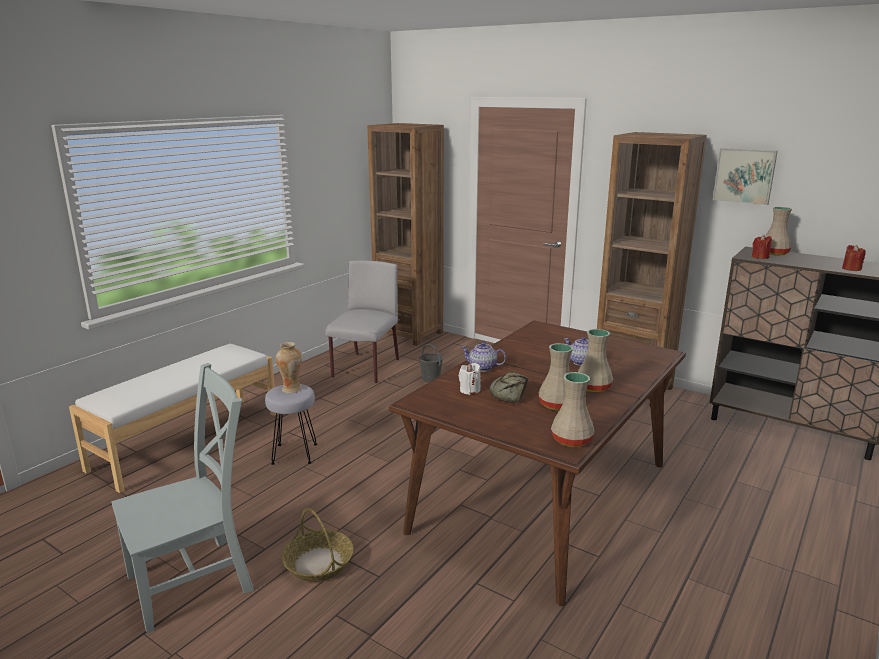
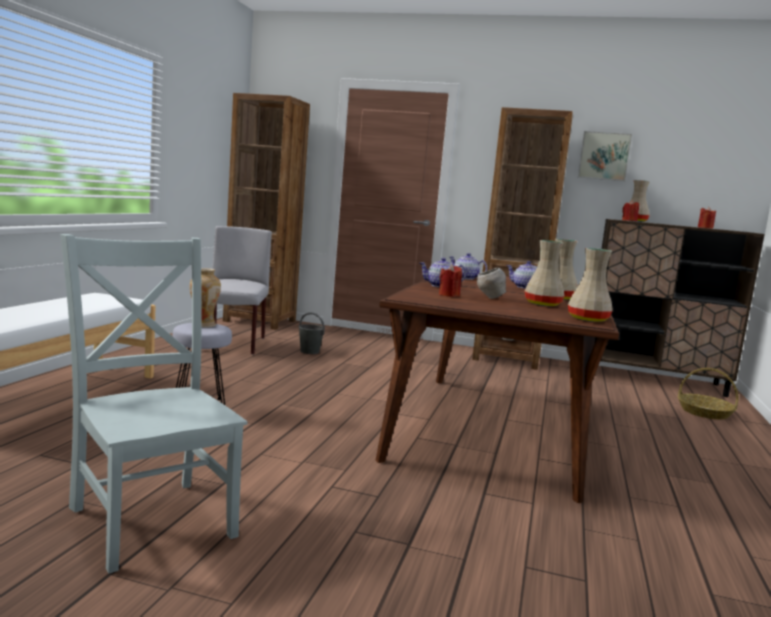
camera: 20 degrees left, 10 degrees down
(196, 581) = (151, 518): grey chair -> grey chair turned 75 degrees counterclockwise
(318, 563) = (299, 491): basket -> basket (704, 412)
(469, 390) = (449, 295): white candle -> red candle
(509, 394) = (490, 298): bread -> grey bowl
(532, 344) = (466, 278): none -> teapot

